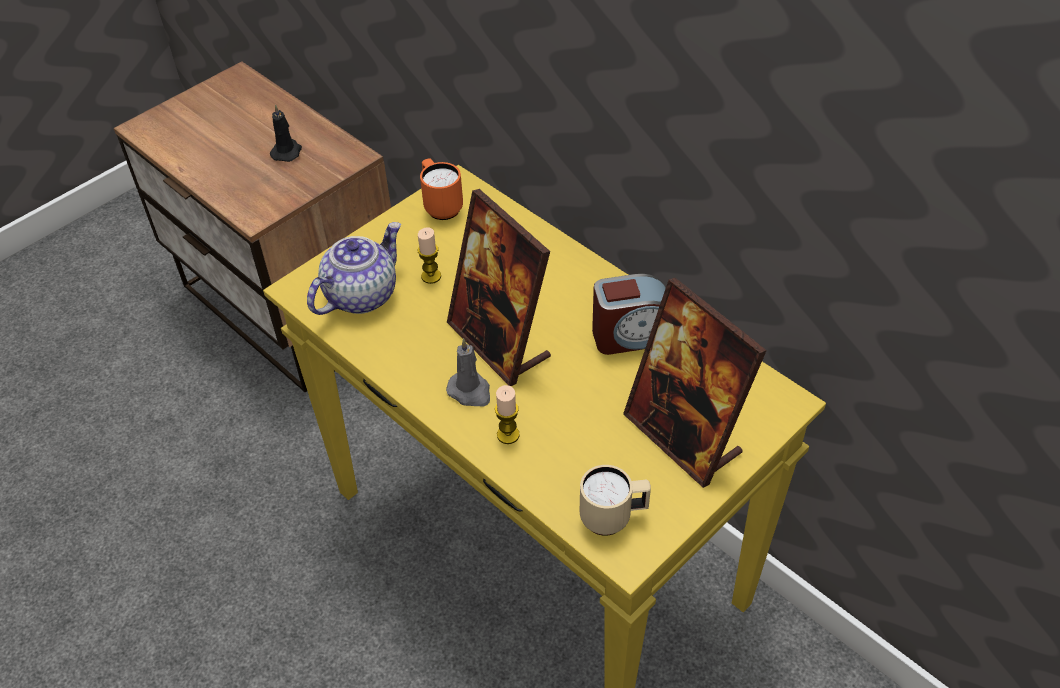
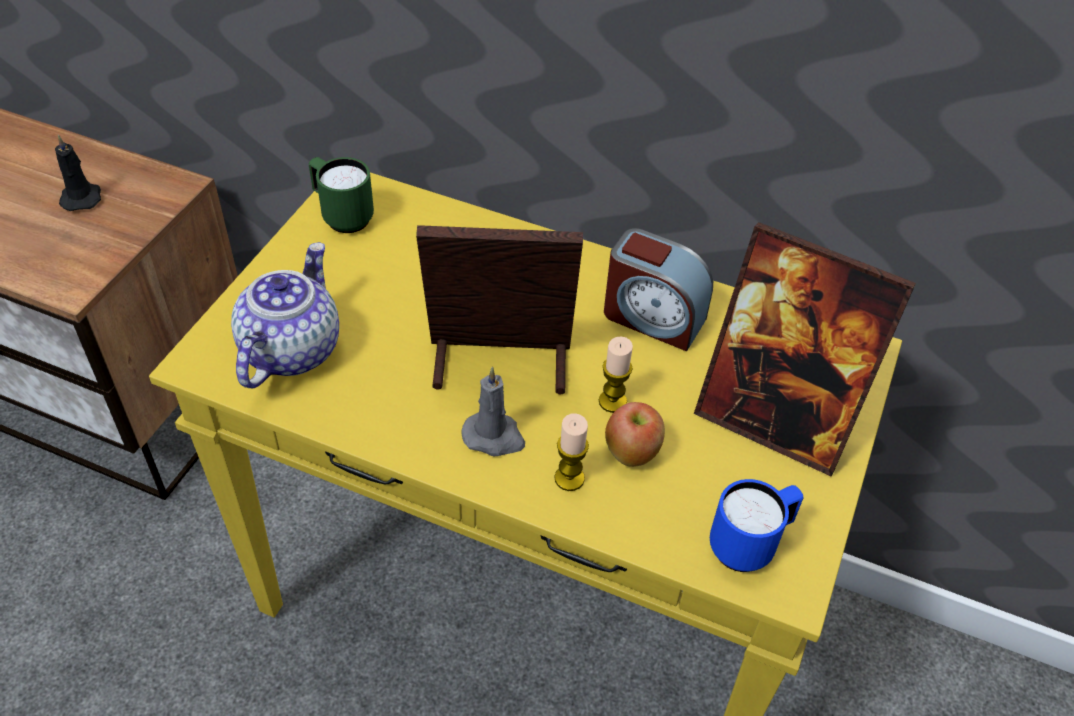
camera: 25 degrees left, 0 degrees up
(431, 276) = (372, 305): candle -> candle (612, 401)
(440, 206) = (342, 216): orange mug -> green mug
(499, 342) = (499, 365): picture frame -> picture frame turned 150 degrees clockwise
(563, 429) = (632, 453): none -> apple
(613, 518) = (749, 545): beige mug -> blue mug
(632, 335) = (652, 317): alarm clock -> alarm clock turned 60 degrees clockwise

